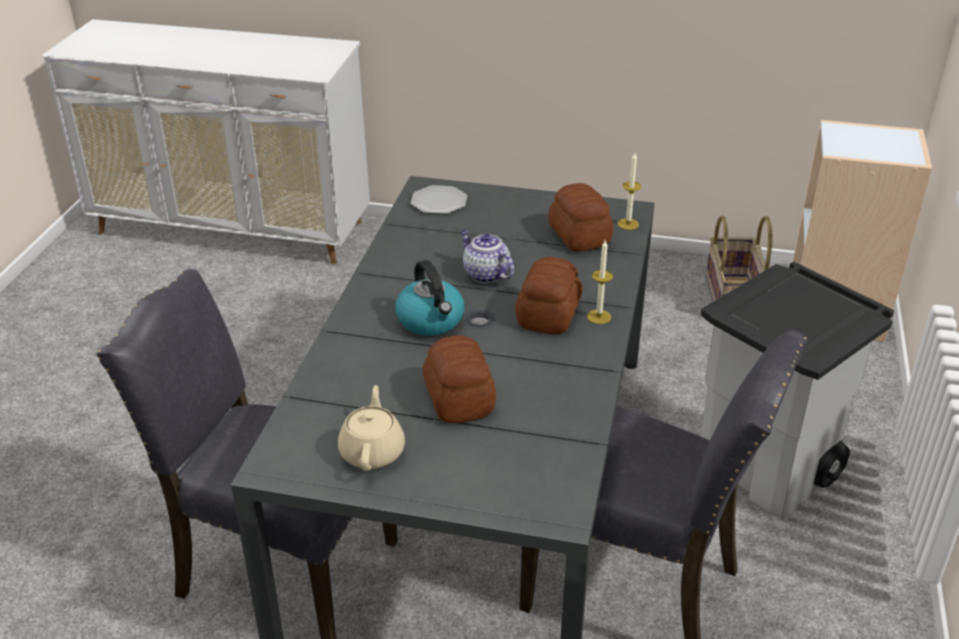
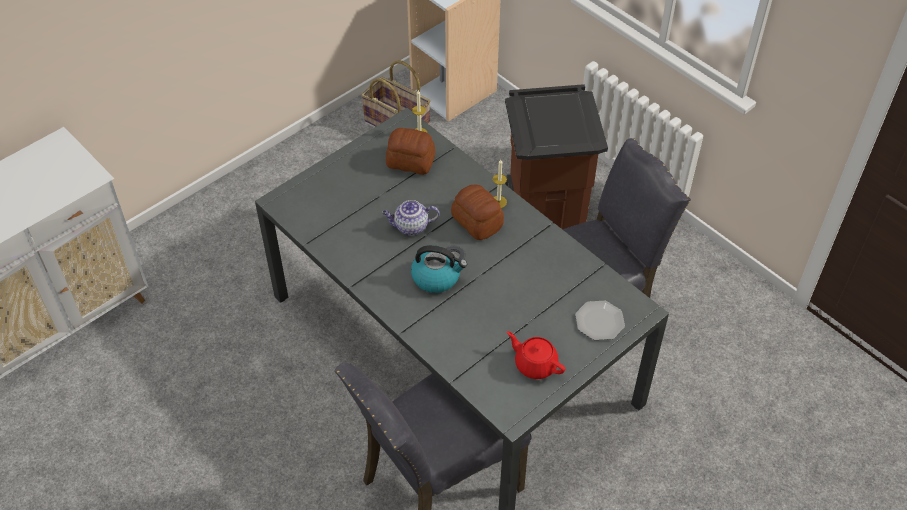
camera: 55 degrees left, 15 degrees up
(373, 451) = (535, 364): beige teapot -> red teapot
(438, 202) = (305, 204): plate -> plate (599, 321)
(459, 398) = (519, 302): bread -> none
(769, 469) = (547, 211): grey trash can -> brown trash can

